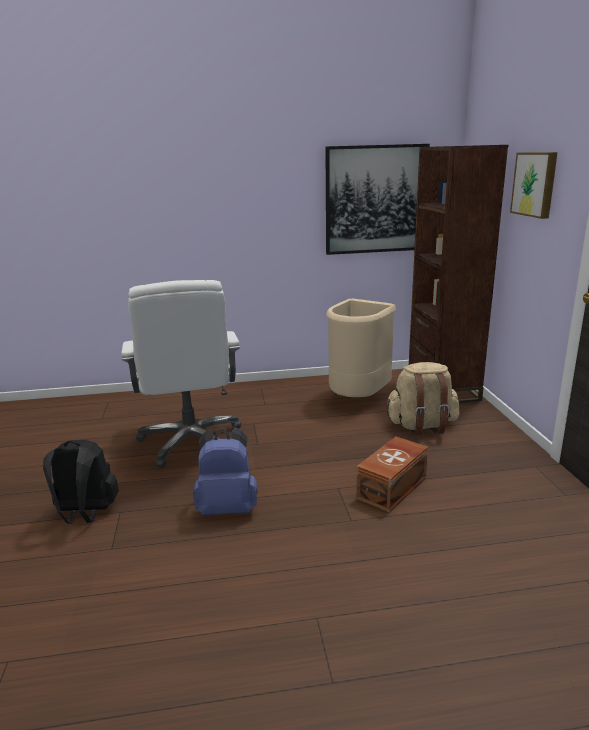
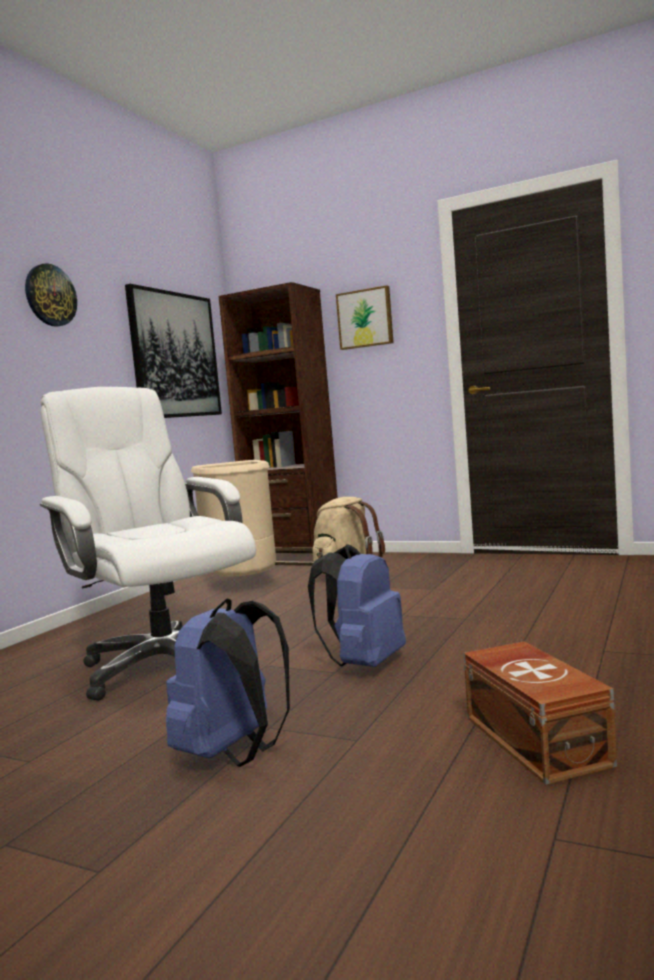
camera: 55 degrees left, 15 degrees down
(85, 515) = (234, 754): black backpack -> blue backpack
(191, 441) = (164, 666): white office chair -> white office chair turned 150 degrees counterclockwise
(249, 167) = (50, 295): none -> wall clock
(393, 488) = (434, 598): brown storage box -> brown storage box (536, 739)

